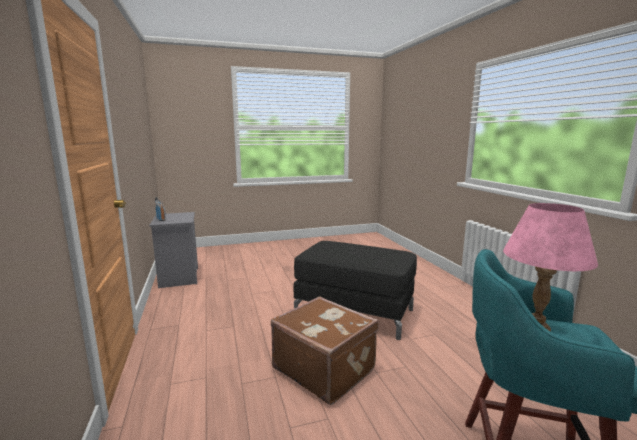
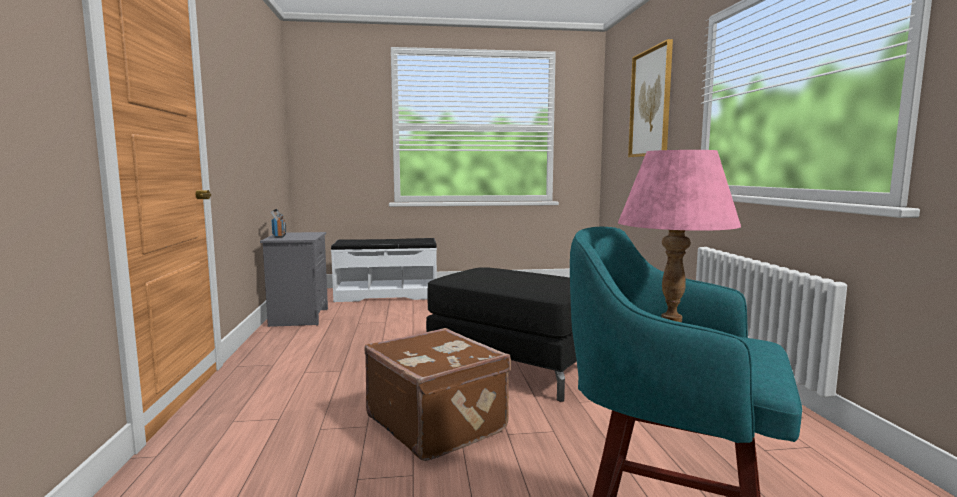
camera: 10 degrees right, 5 degrees down
(237, 252) = (386, 295): none -> white bench
(424, 116) = (650, 103): none -> picture

